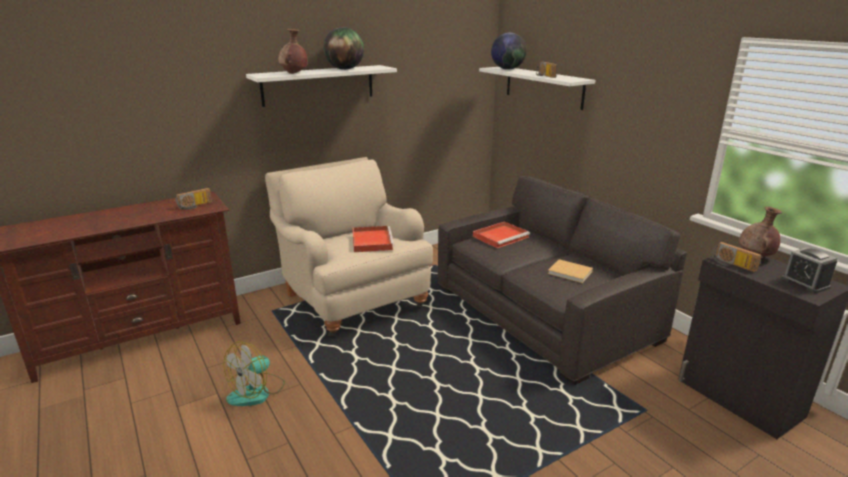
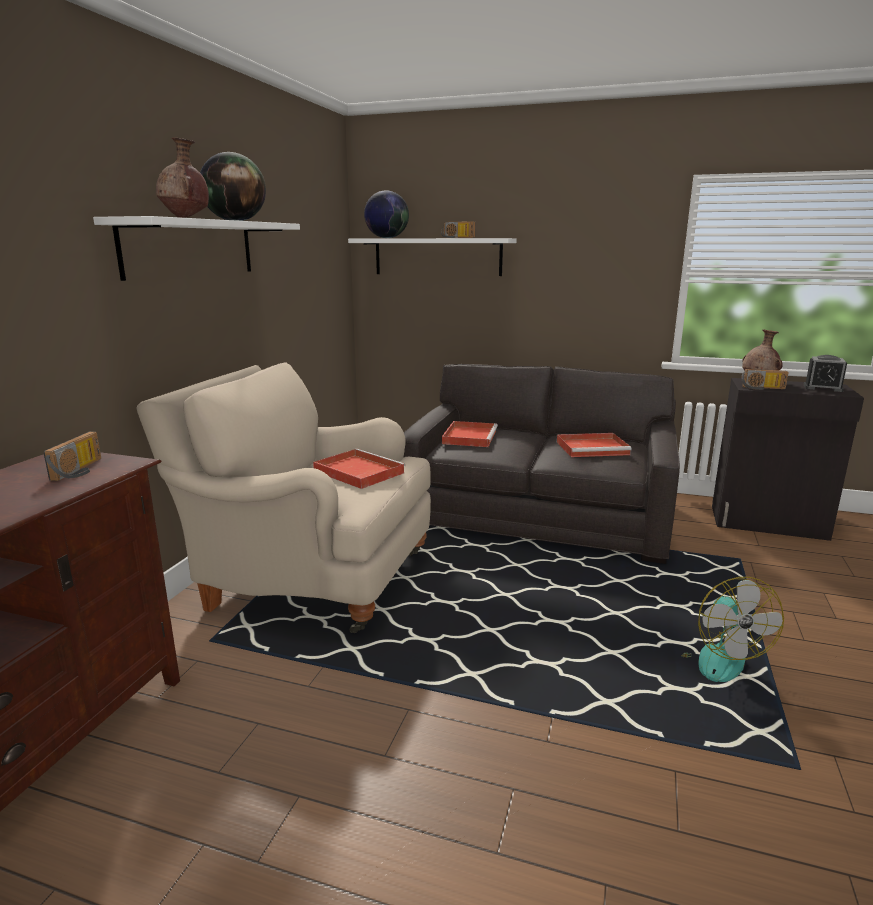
camera: 40 degrees left, 5 degrees down
(257, 392) = (363, 755): fan -> fan (713, 656)
(571, 273) = (593, 448): beige book -> red tray

